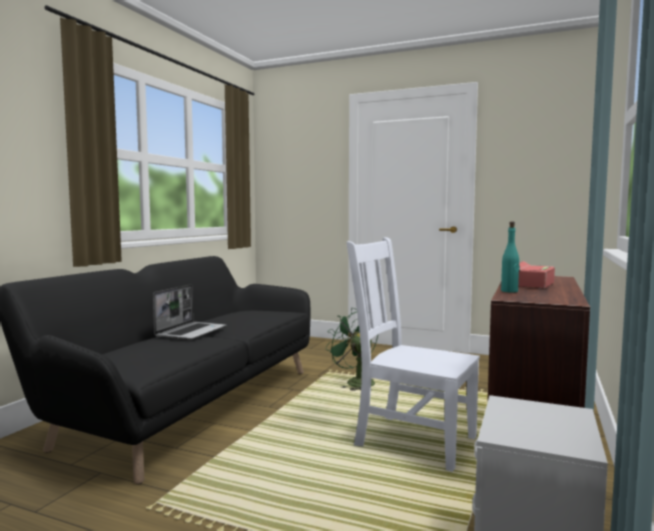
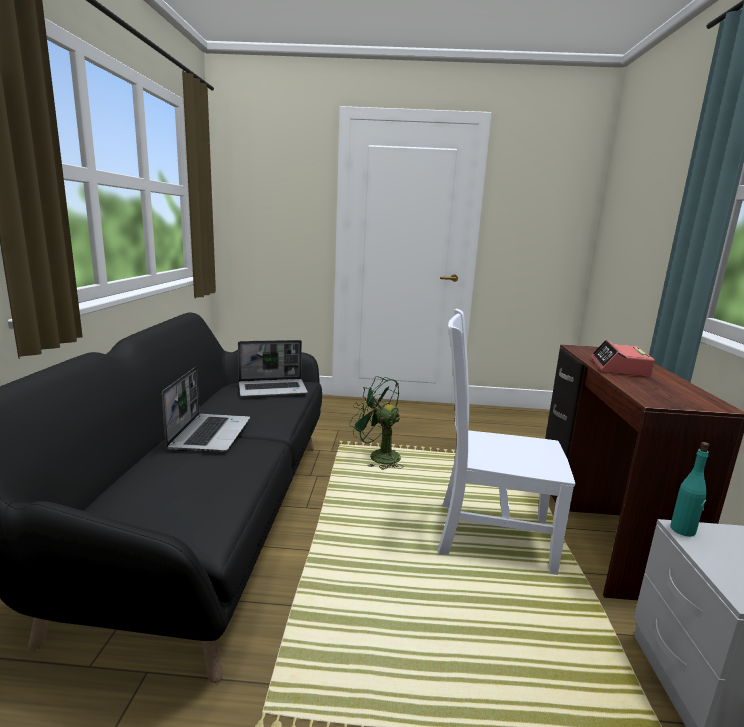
camera: 20 degrees left, 10 degrees up
(263, 314) = (273, 389): none -> laptop
(509, 291) = (629, 385): turquoise bottle -> turquoise bottle (683, 530)

